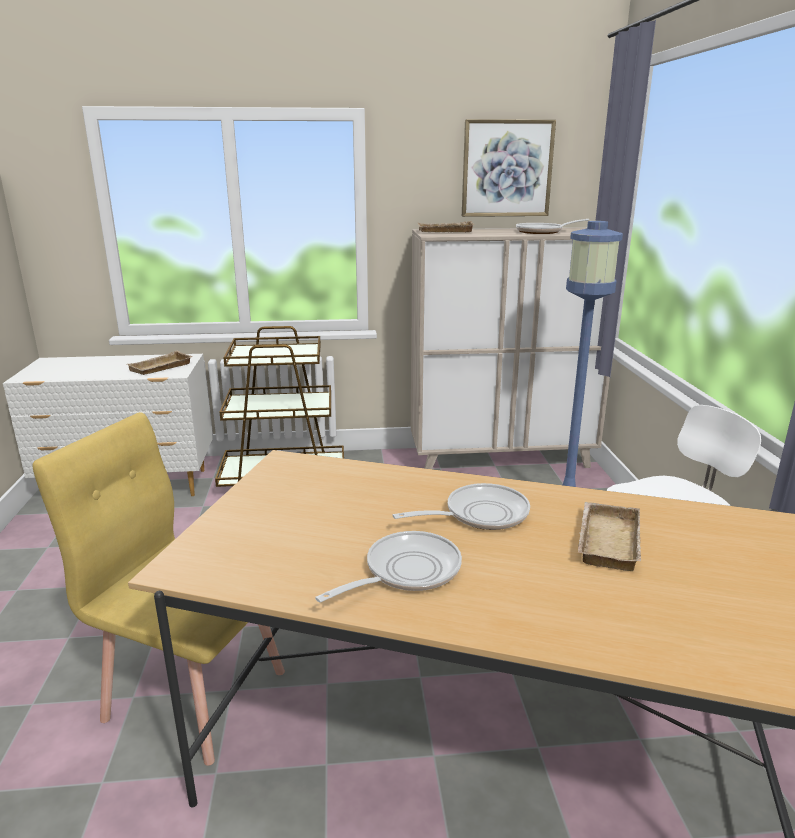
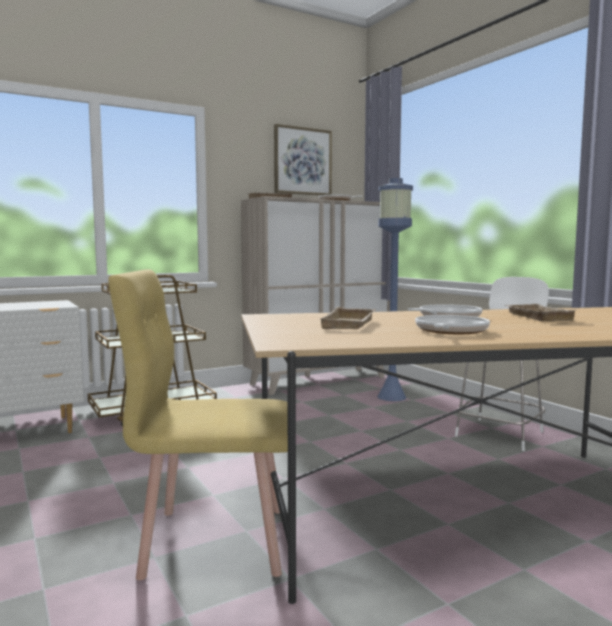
camera: 25 degrees left, 15 degrees down
(161, 368) = (41, 305): beige tray -> beige tray (351, 324)

